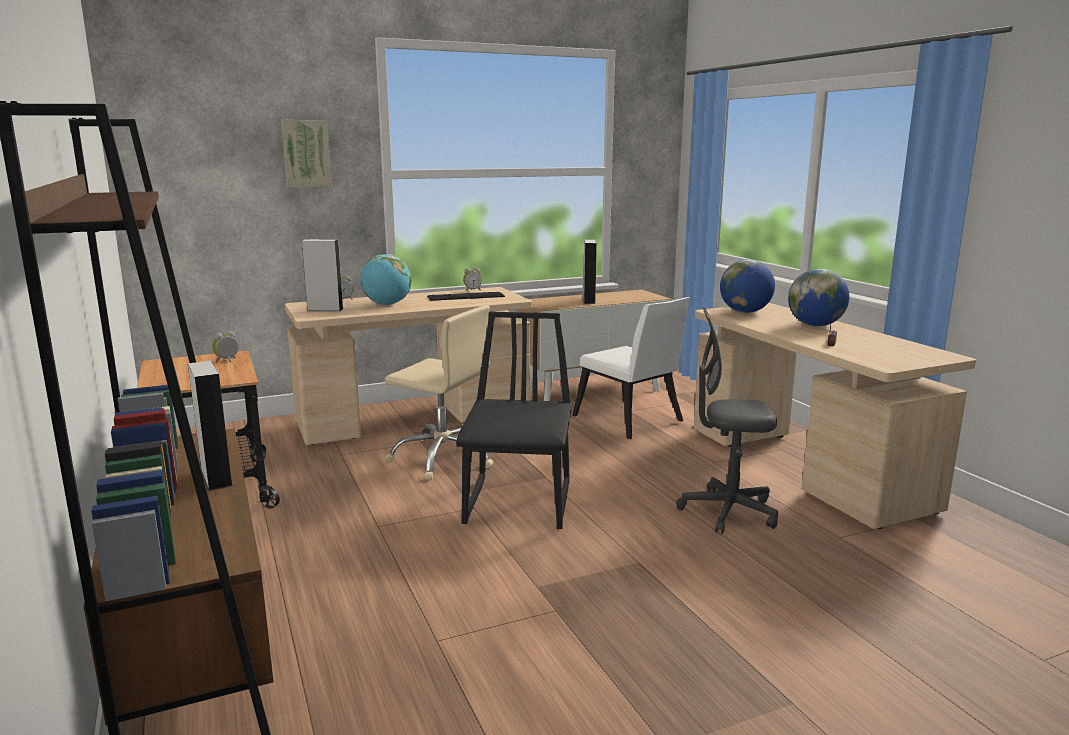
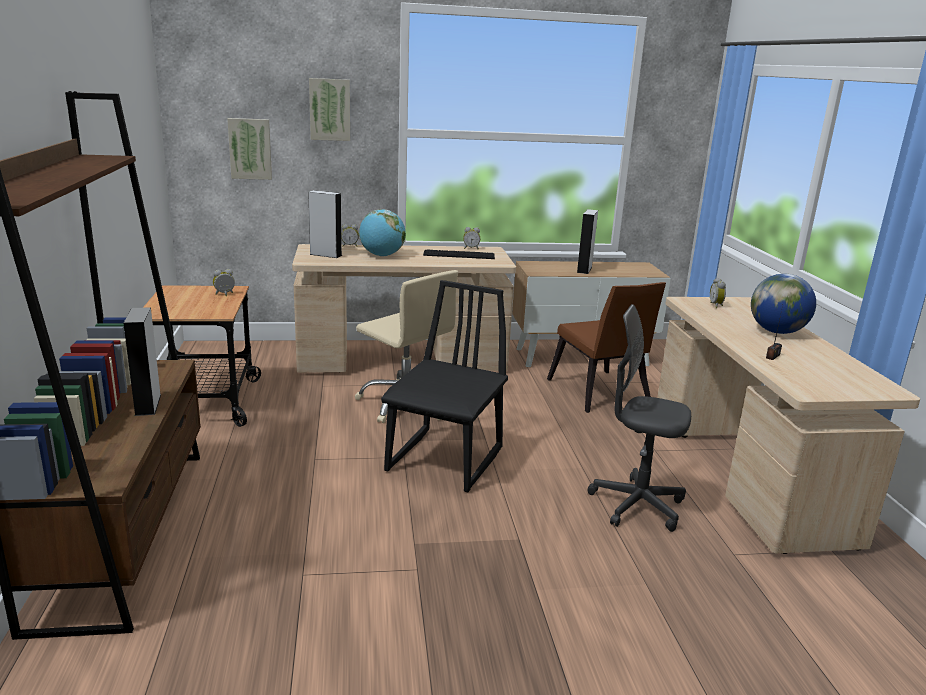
camera: 15 degrees right, 5 degrees up
(217, 201) = (250, 148): none -> picture
(630, 421) = (599, 394): white chair -> brown chair
(745, 312) = (716, 305): globe -> alarm clock

